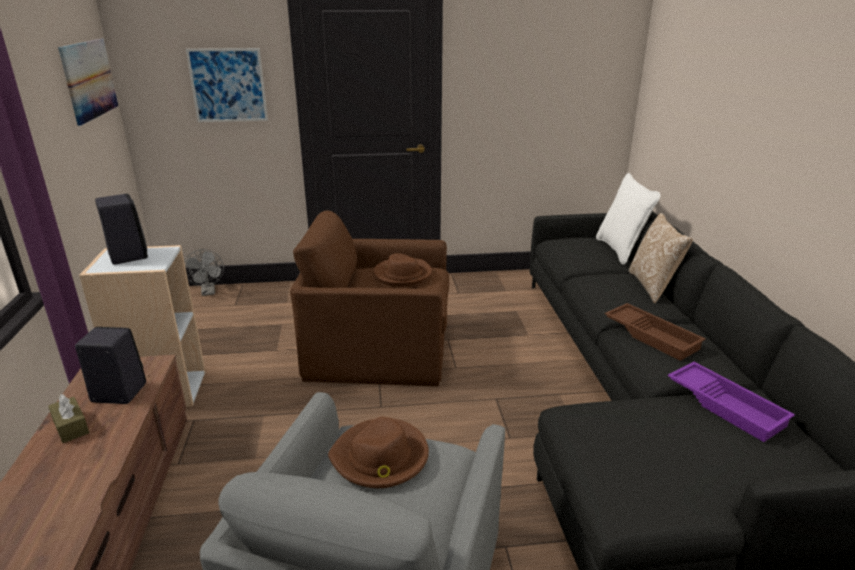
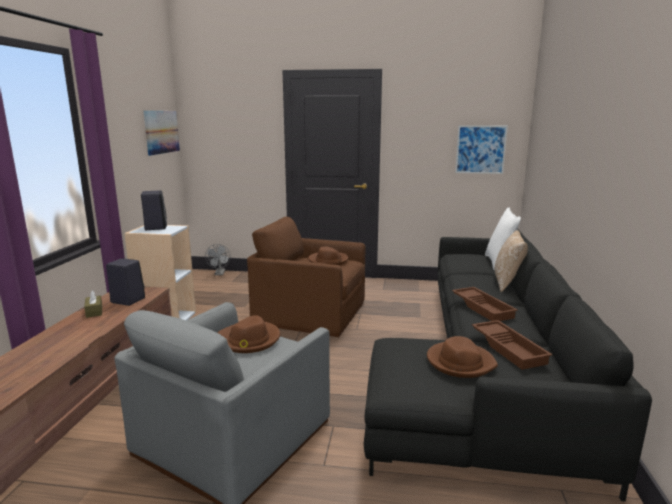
camera: 15 degrees right, 10 degrees down
(228, 85) = (244, 140): picture -> picture (480, 149)
(684, 443) = (460, 362): none -> brown hat
(727, 405) = (509, 348): purple tray -> brown tray

